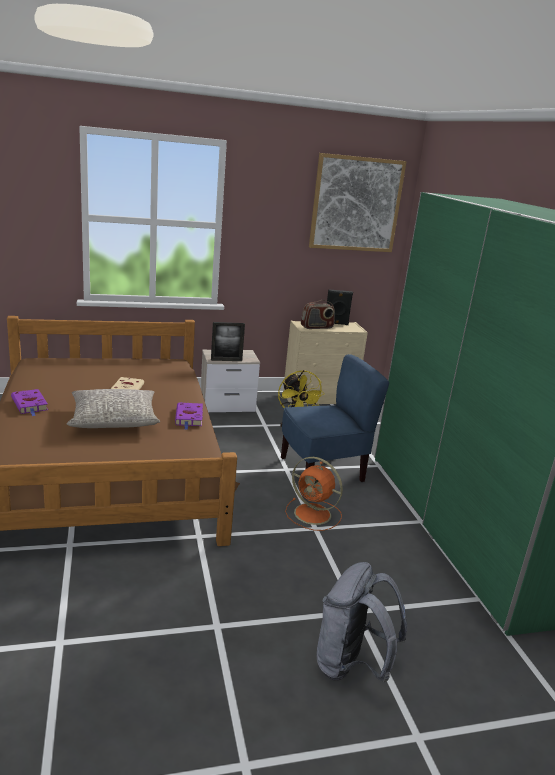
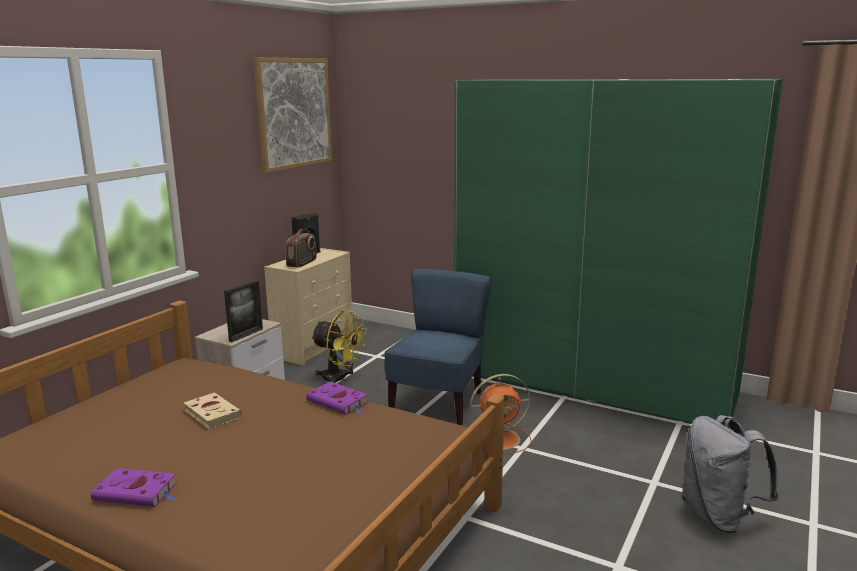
camera: 45 degrees left, 5 degrees down
(114, 419) = (276, 446): grey pillow -> none

